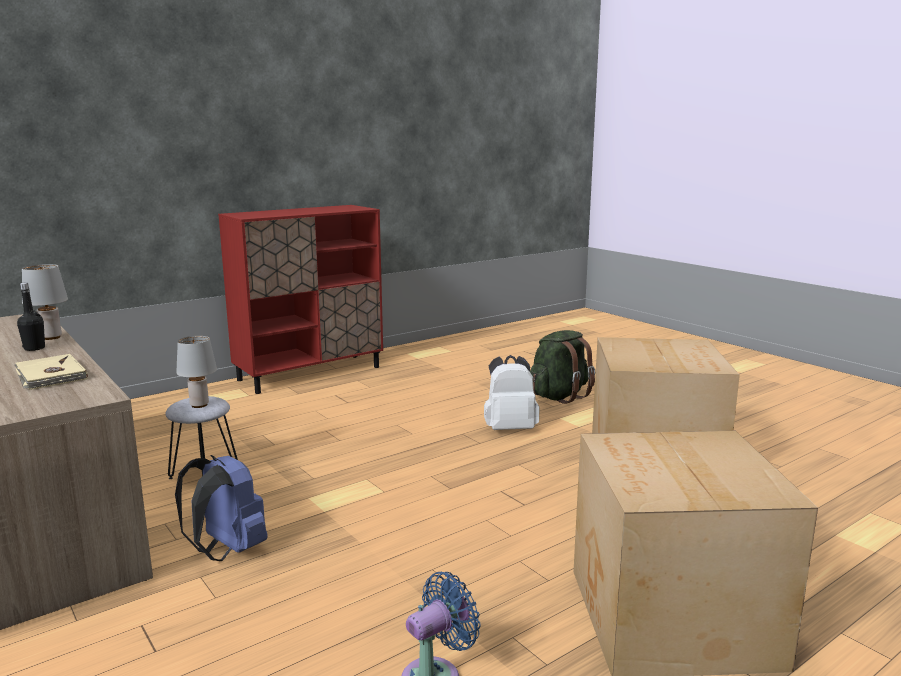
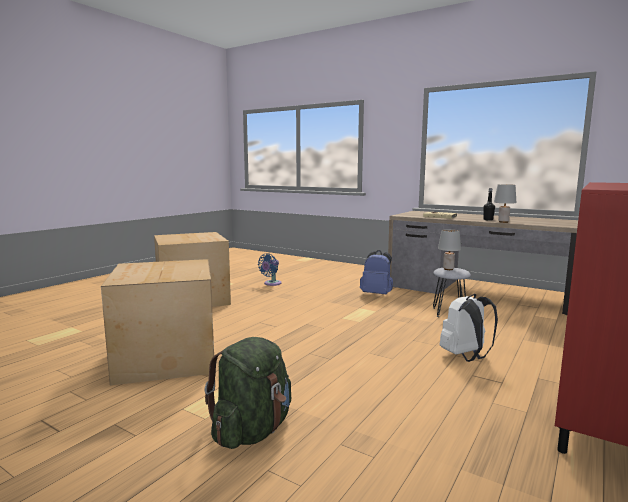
camera: 160 degrees right, 5 degrees down
(509, 428) = (292, 370): white backpack -> white backpack (466, 356)

